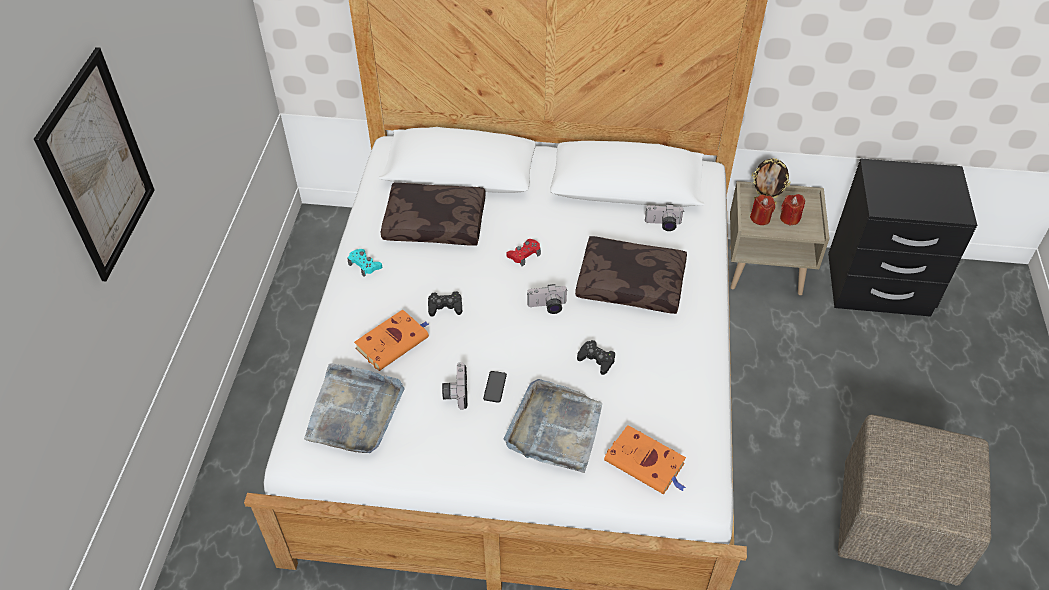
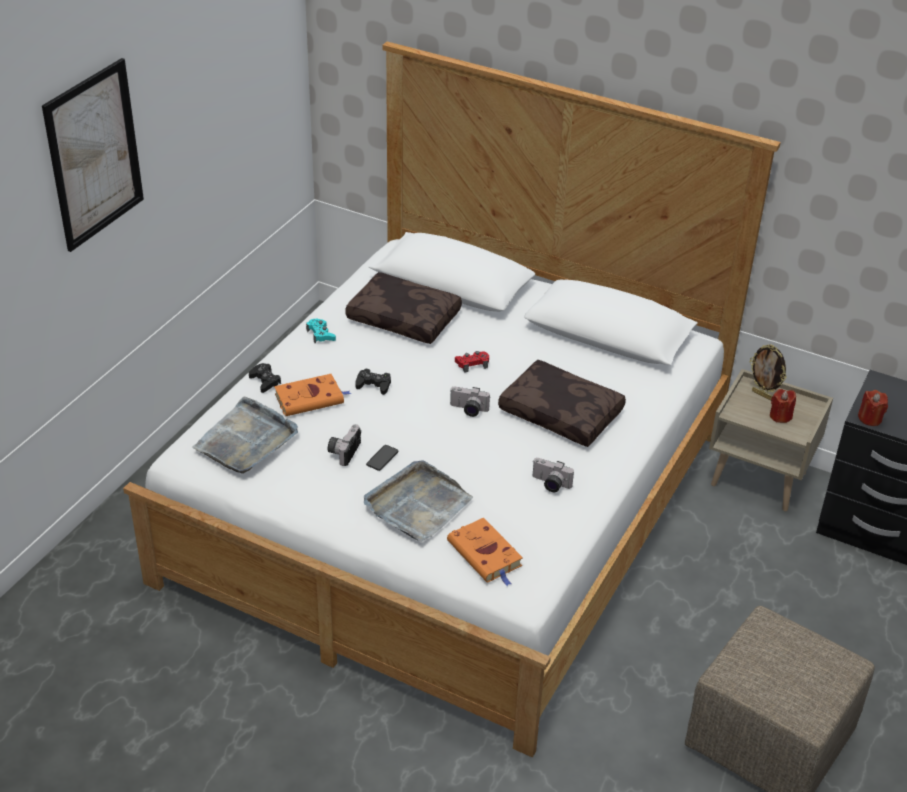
camera: 20 degrees right, 10 degrees down
(596, 360) = (489, 463): black game controller -> black game controller (265, 381)
(663, 225) = (623, 374): camera -> camera (550, 484)
(760, 218) = (748, 408): red candle -> red candle (870, 418)

